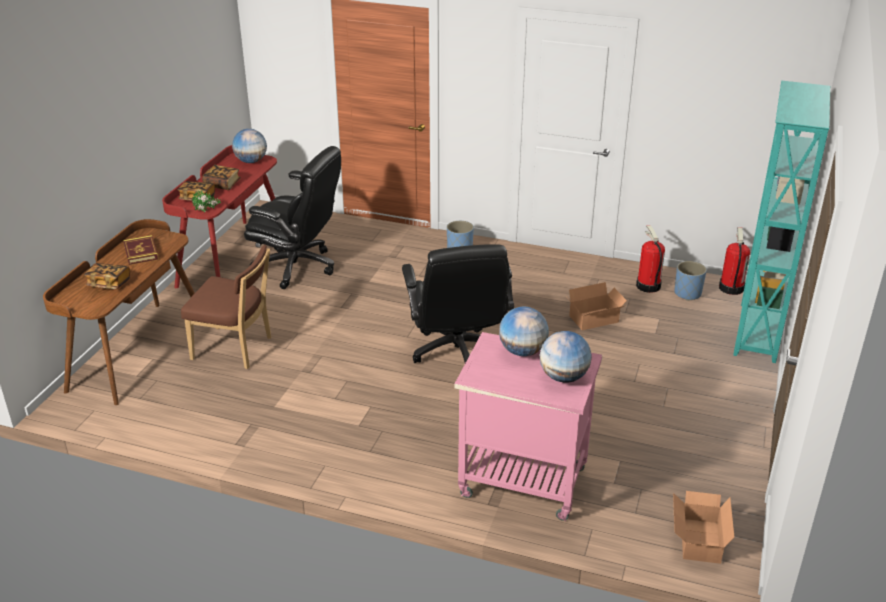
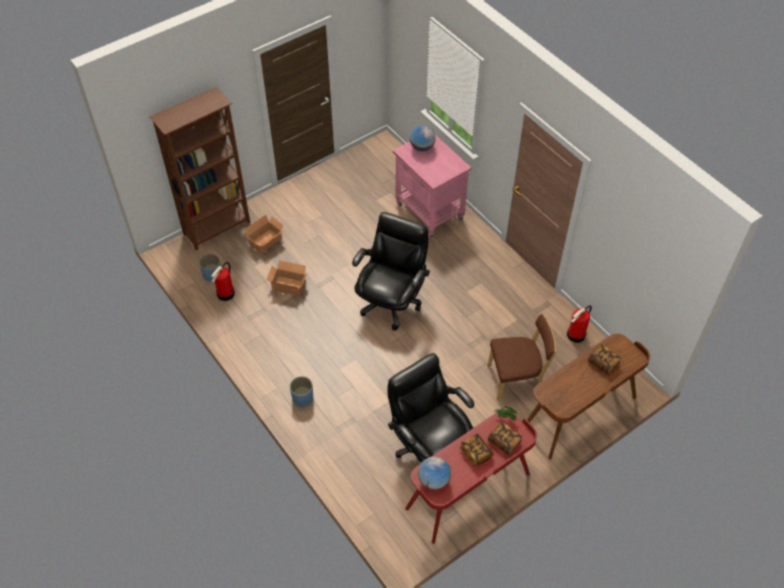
camera: 145 degrees left, 20 degrees up
(141, 252) = (572, 388): book -> none
(235, 349) = (516, 379): brown chair -> brown chair turned 120 degrees clockwise
(522, 351) = (425, 168): globe -> none
(698, 541) = (385, 154): cardboard box -> cardboard box (266, 241)
(730, 288) = (183, 265): fire extinguisher -> fire extinguisher (576, 335)
(756, 333) = (217, 228): turquoise bookcase -> brown bookcase

